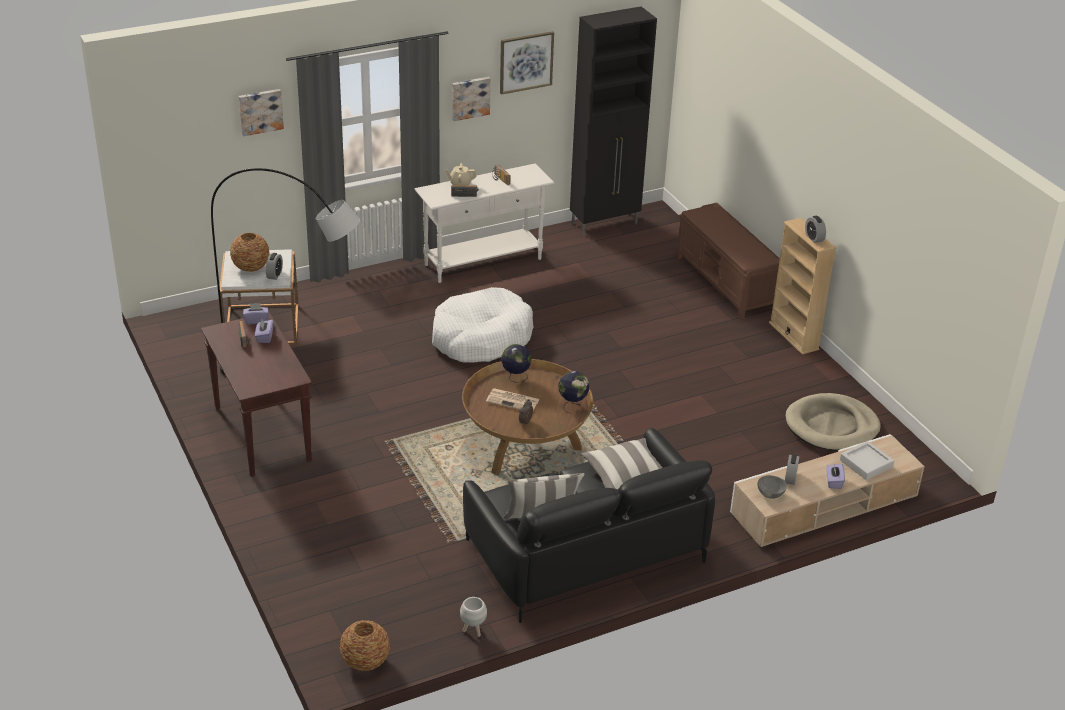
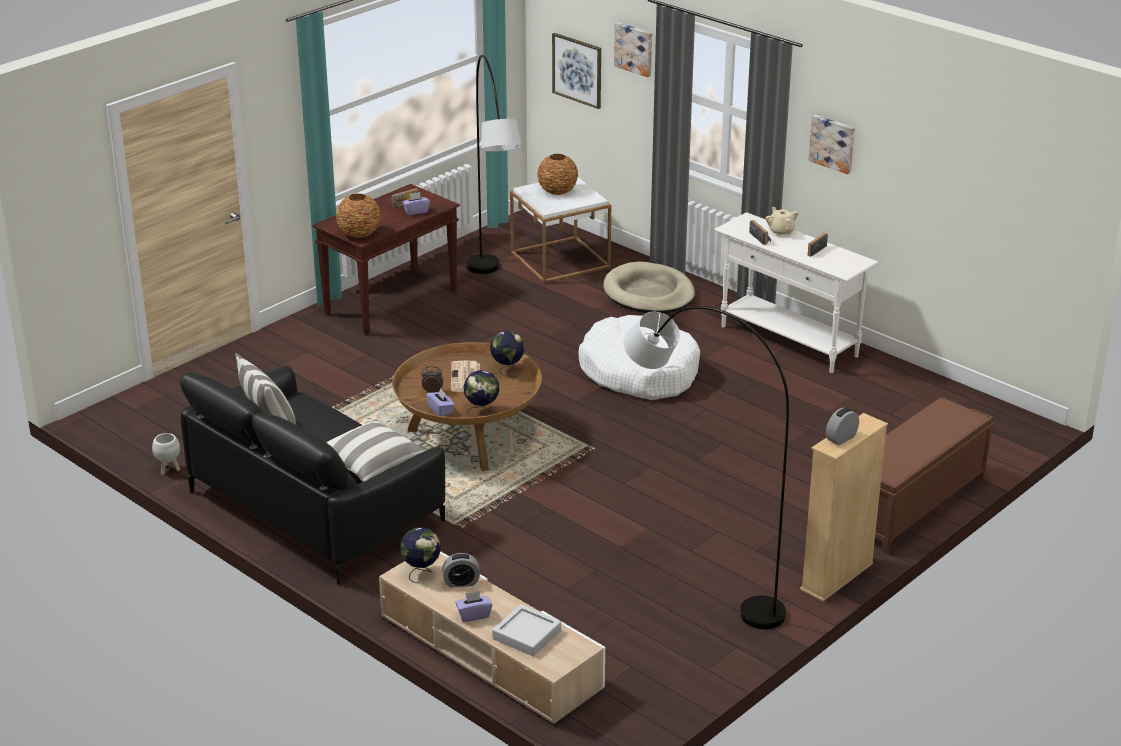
camera: 70 degrees right, 5 degrees down
(256, 320) = (440, 202): purple tissue box -> purple tissue box (441, 410)
(274, 275) = (554, 204): alarm clock -> none
(365, 661) = (106, 427): vase -> vase (359, 234)
(526, 62) = (899, 131): picture -> picture (577, 70)
(605, 223) = (958, 397): black cabinet -> none
(769, 494) = (421, 572): grey bowl -> globe
(771, 391) = (696, 578): none -> grey floor lamp
(832, 426) = (657, 636): beige dog bed -> beige dog bed (649, 293)

